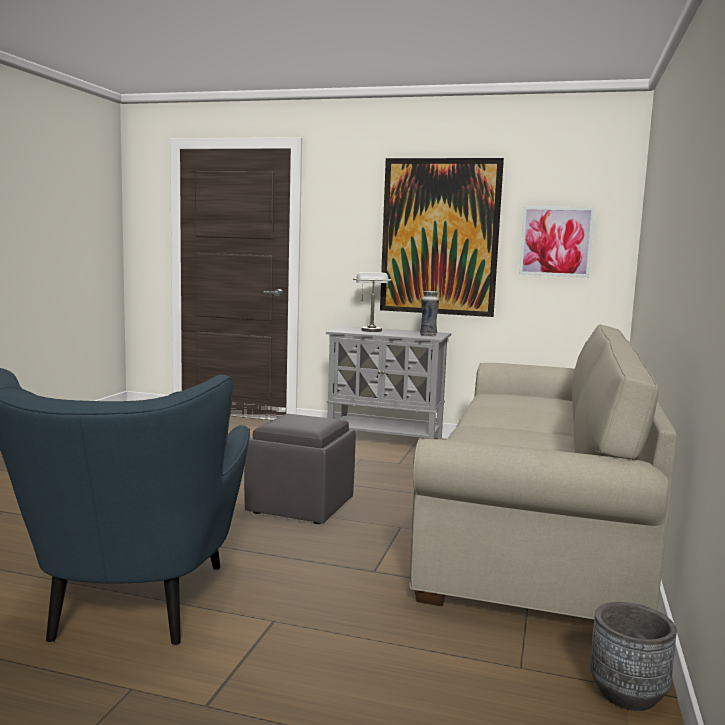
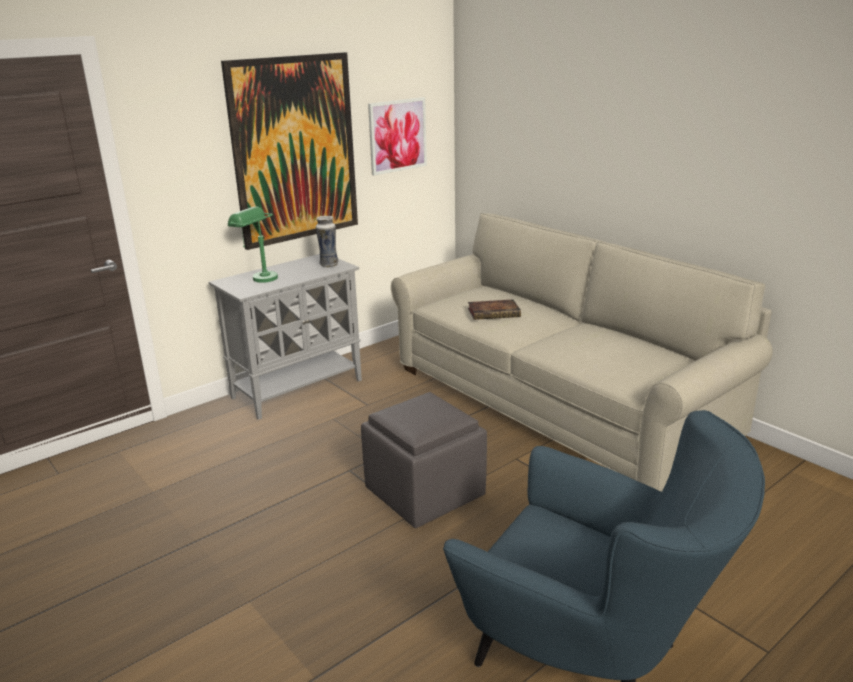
camera: 55 degrees left, 15 degrees up
(370, 329) = (258, 277): grey table lamp -> green table lamp
(513, 405) = (495, 313): none -> book
(627, 694) = (799, 473): grey planter -> none

